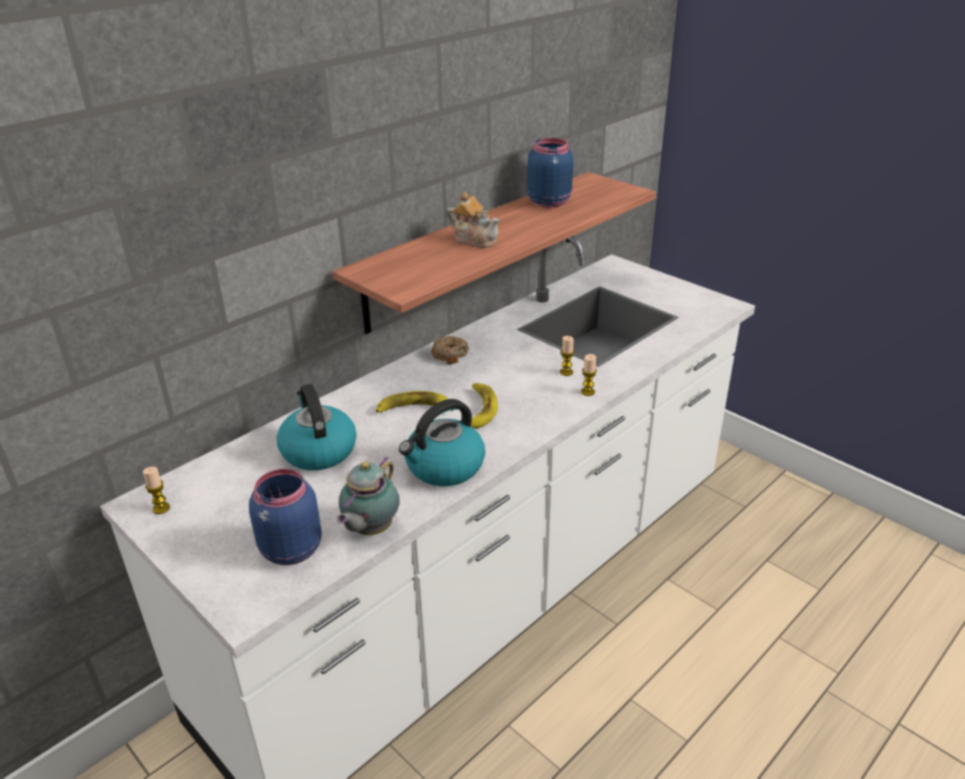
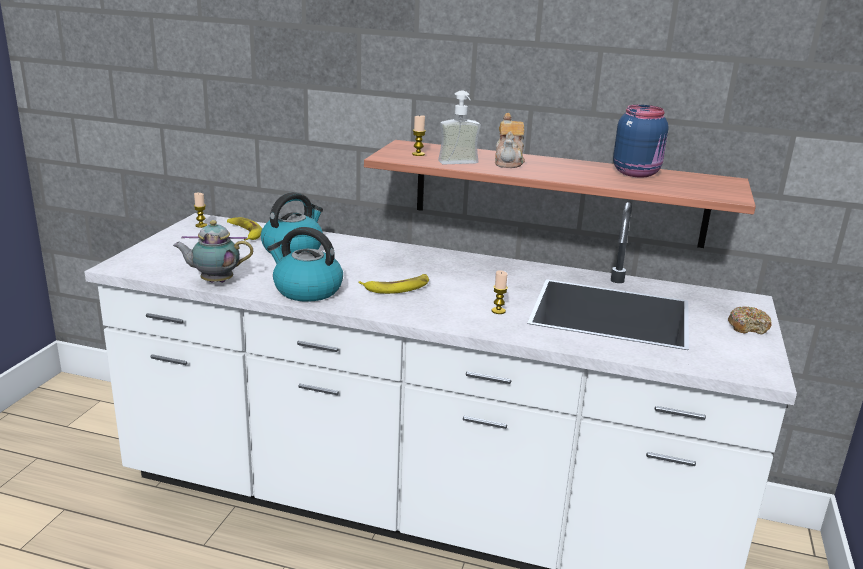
camera: 60 degrees right, 10 degrees down
(289, 549) = (180, 264): blue jar -> none
(414, 409) = (374, 266): banana -> banana (244, 232)
(450, 355) = (467, 263): donut -> donut (748, 327)
(464, 262) = (460, 164): none -> soap dispenser
(588, 392) = (476, 325): candle -> candle (418, 154)

